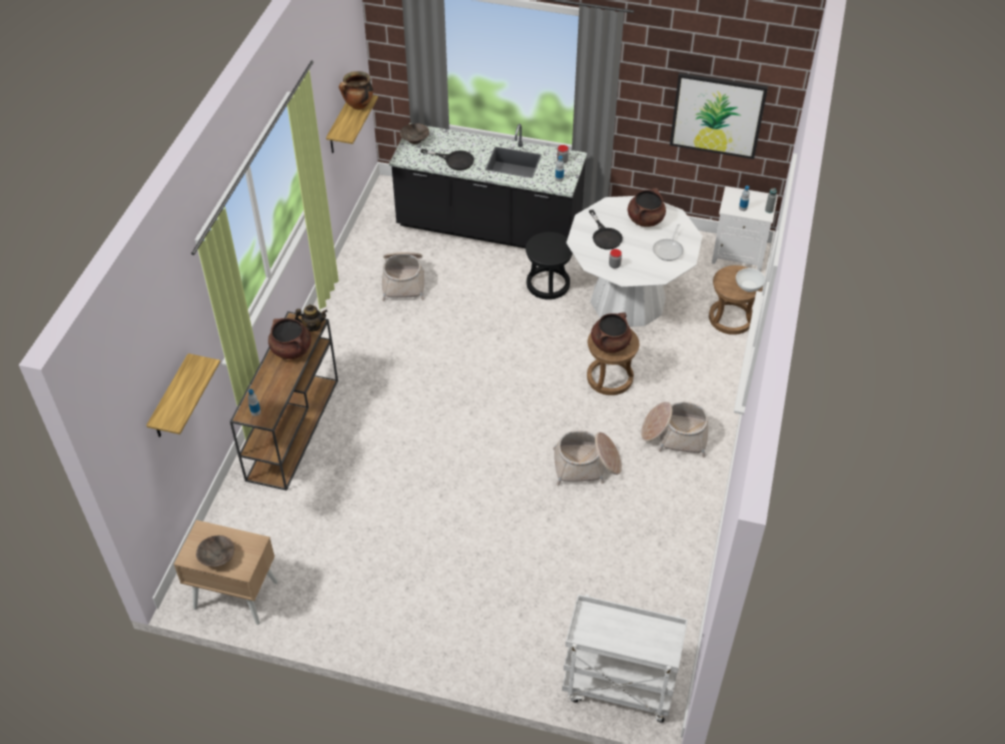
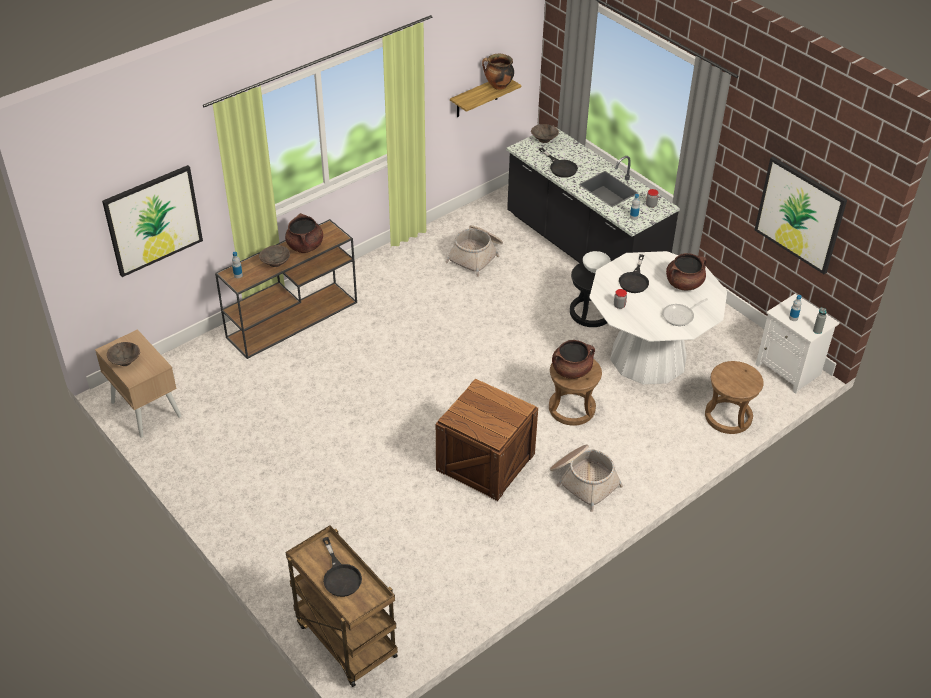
camera: 35 degrees right, 5 degrees down
(170, 399) = (153, 220): shelf -> picture
(280, 381) = (275, 263): none -> brown bowl
(313, 326) = (336, 237): teapot -> none
(587, 465) = (485, 463): basket -> crate
(617, 687) = (344, 639): white cart -> brown cart
(625, 632) = (340, 576): none -> black frying pan
(748, 286) = (743, 387): white bowl -> white bowl (595, 268)

